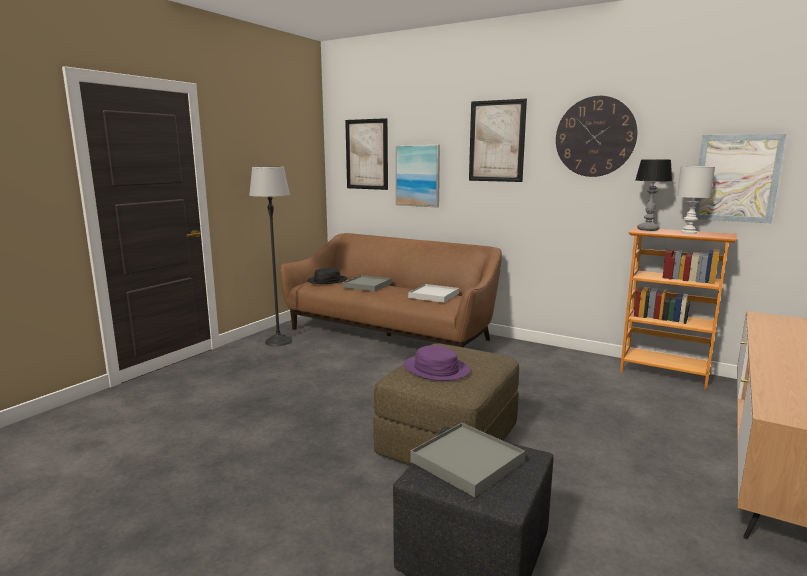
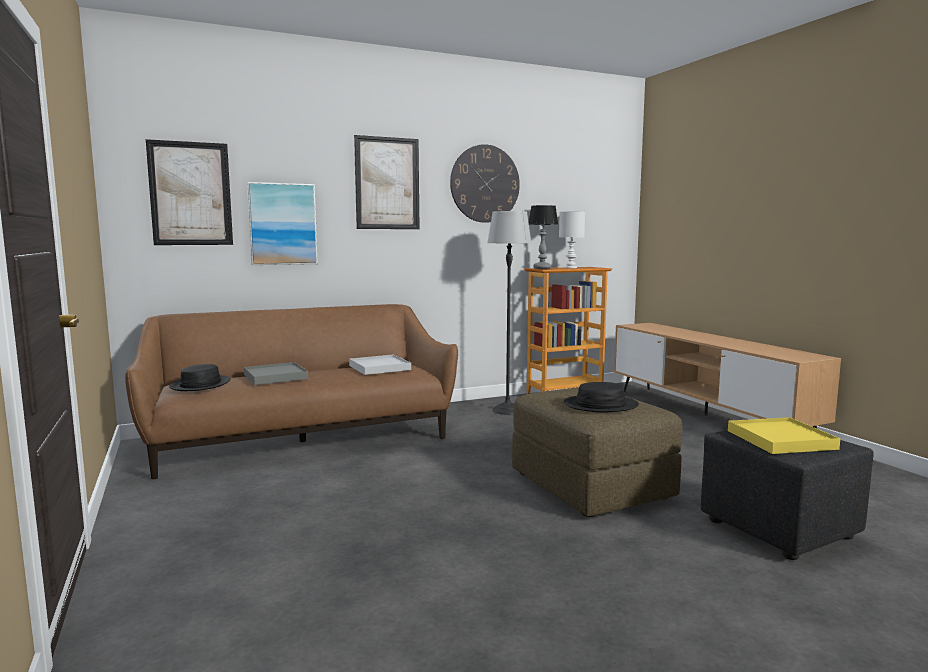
camera: 55 degrees left, 5 degrees down
(278, 341) = (175, 497): floor lamp -> floor lamp (507, 410)
(436, 369) = (600, 405): purple hat -> black hat
(467, 462) = (781, 439): grey tray -> yellow tray
(736, 178) = (586, 222): picture -> none

